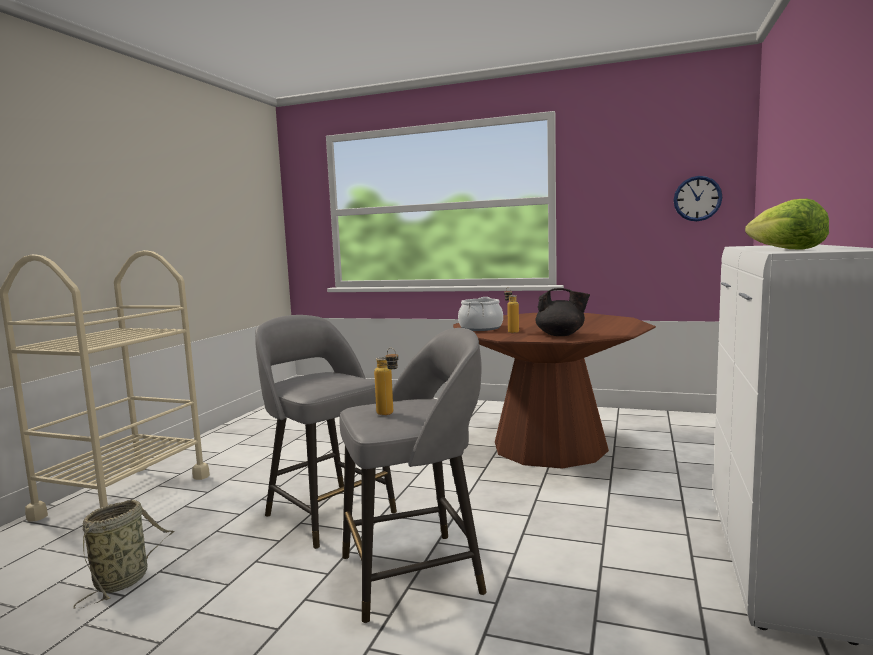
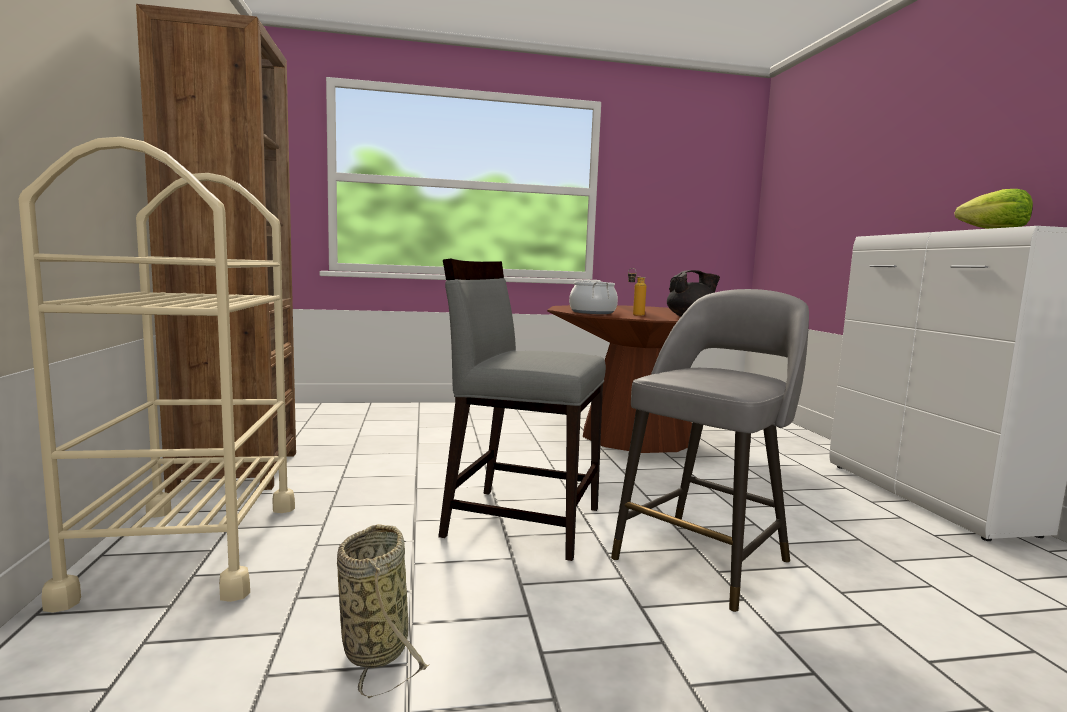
camera: 30 degrees left, 0 degrees up
(213, 444) = (236, 471): none -> brown bookcase
(328, 512) = (521, 521): grey stool -> grey chair
(389, 414) = (720, 378): bottle -> none
(697, 198) = (717, 206): wall clock -> none

